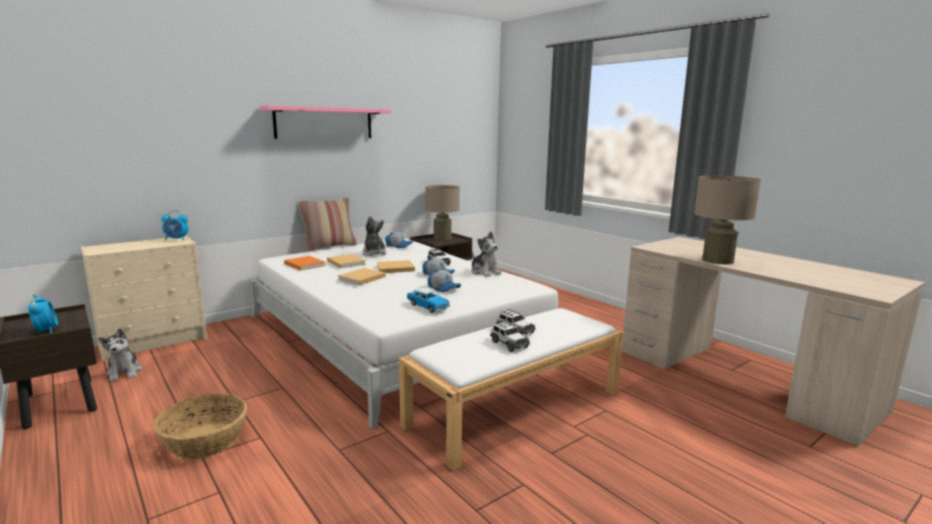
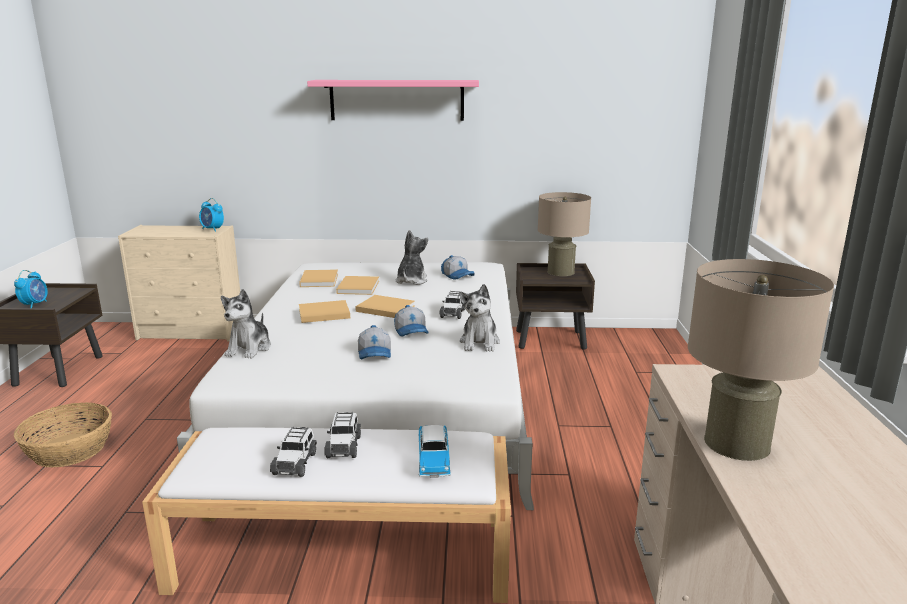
camera: 40 degrees right, 5 degrees up
(124, 372) = (130, 356): plush toy -> plush toy (249, 348)
(304, 264) = (319, 280): orange book -> beige book
(329, 247) = (392, 260): pillow -> none
(428, 307) = (304, 375): toy car -> toy car (433, 460)

